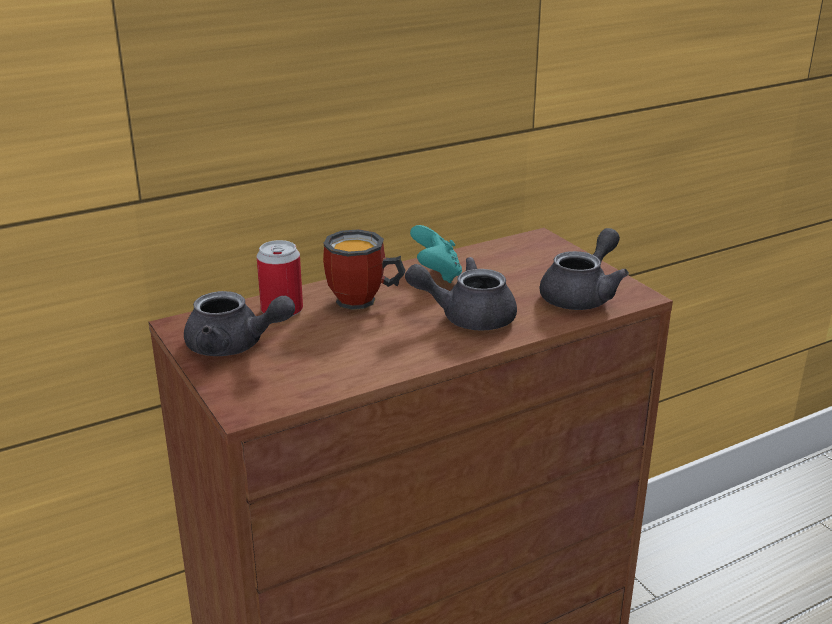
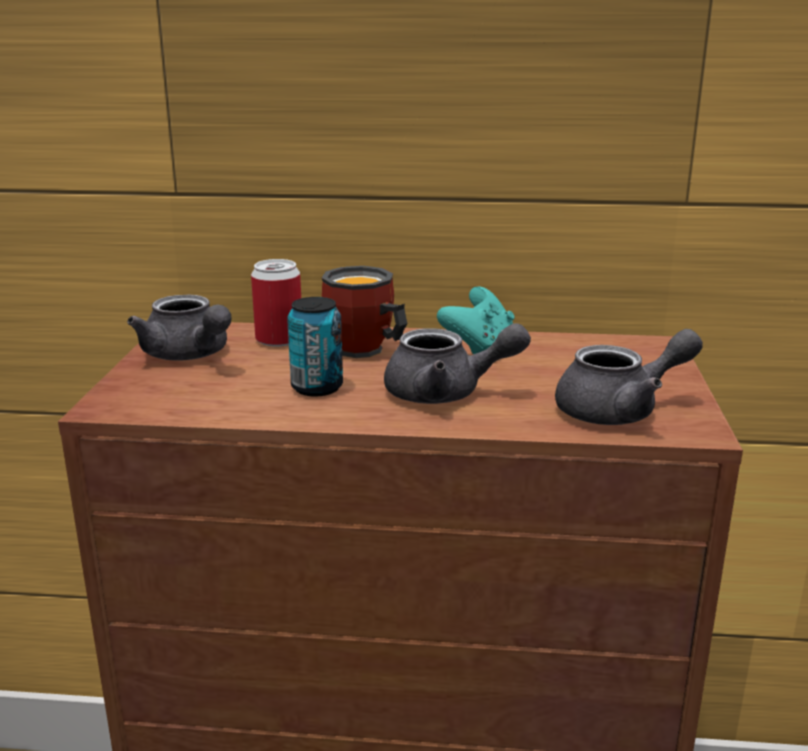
camera: 35 degrees right, 5 degrees down
(375, 341) = (317, 387): none -> can
(467, 317) = (446, 393): grey teapot -> grey teapot turned 150 degrees clockwise

